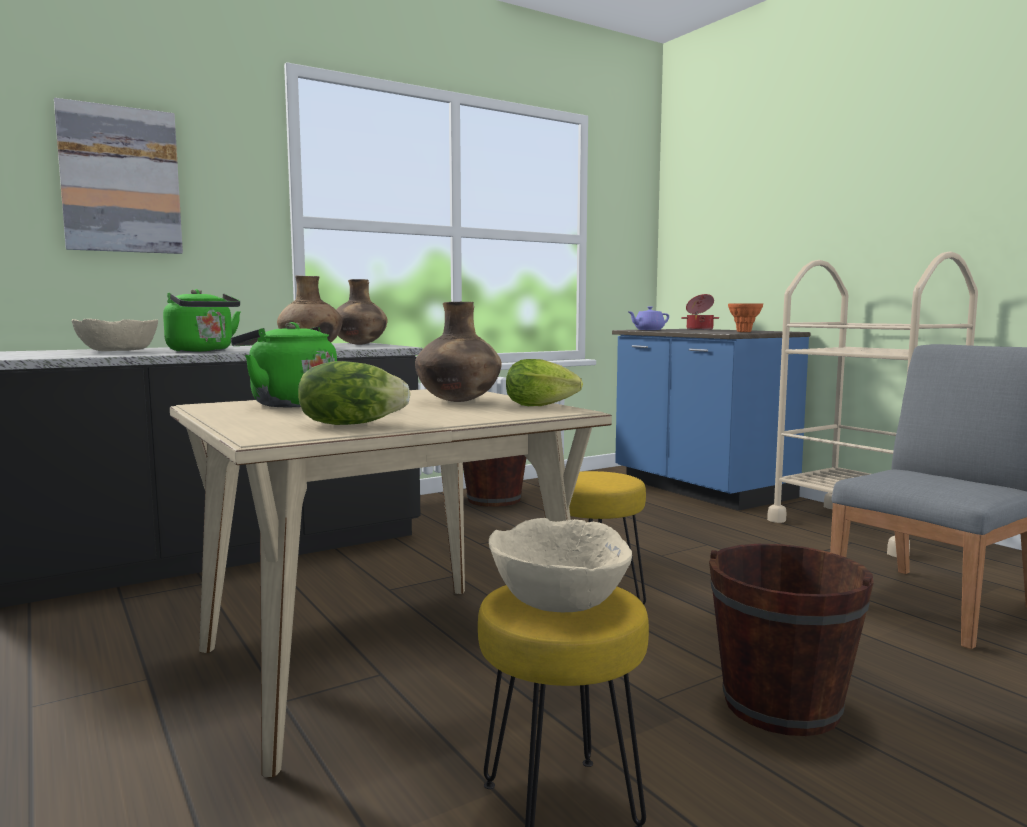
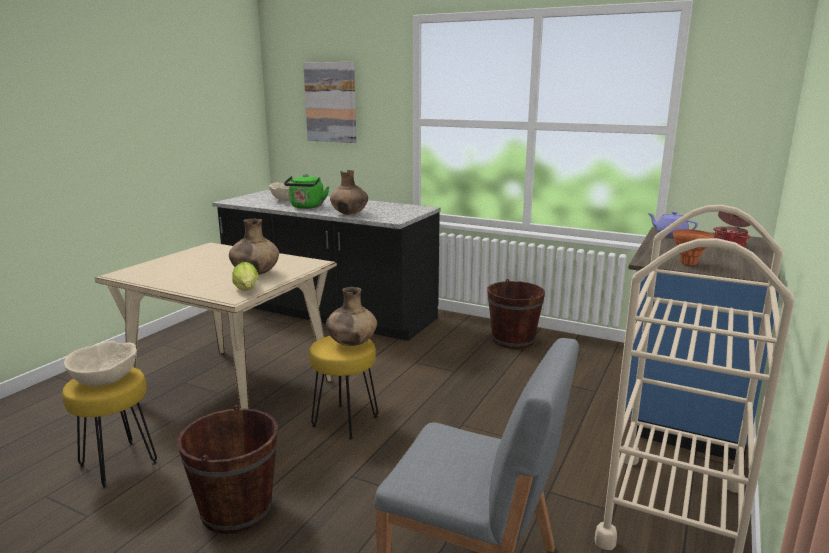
camera: 60 degrees right, 10 degrees up
(289, 404) = (221, 254): green kettle -> none
(351, 424) = (159, 275): lettuce -> none
(359, 344) = (406, 211): brown vase -> brown vase (351, 343)

